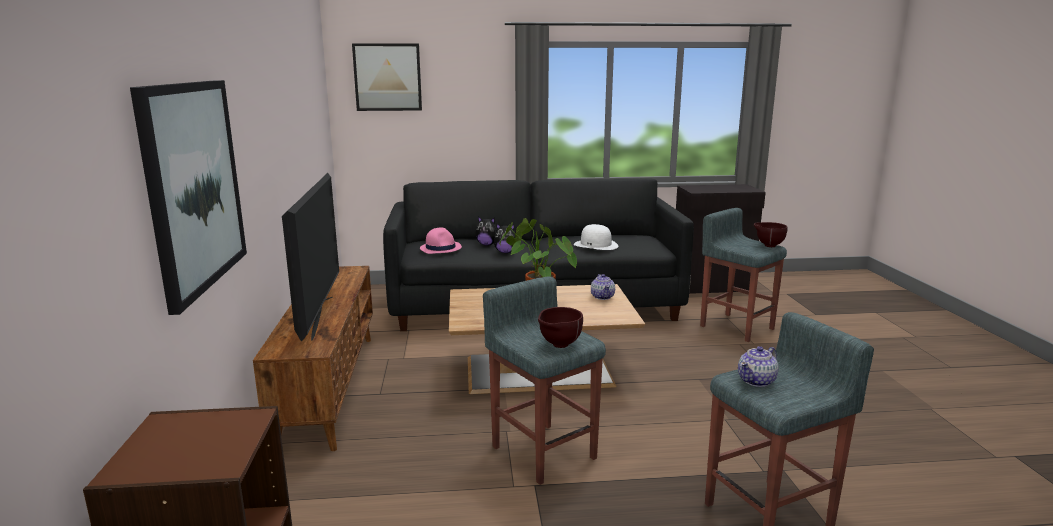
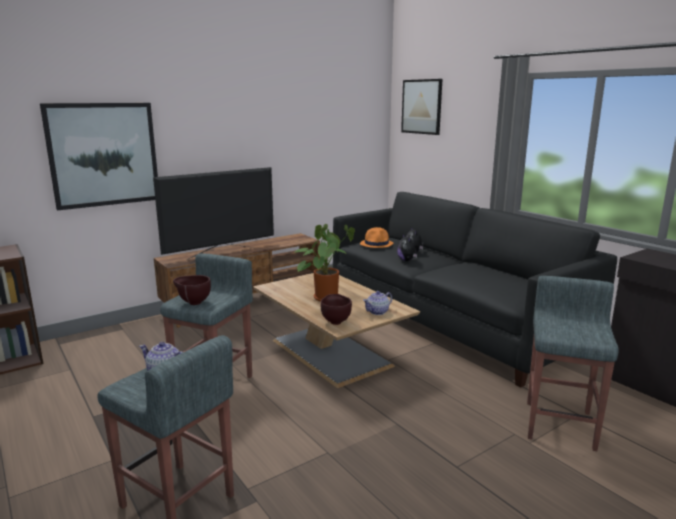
camera: 60 degrees right, 0 degrees up
(441, 248) = (377, 244): pink hat -> orange hat
(596, 245) = (473, 278): white hat -> none
(768, 246) = (597, 338): brown bowl -> brown bowl (335, 321)

